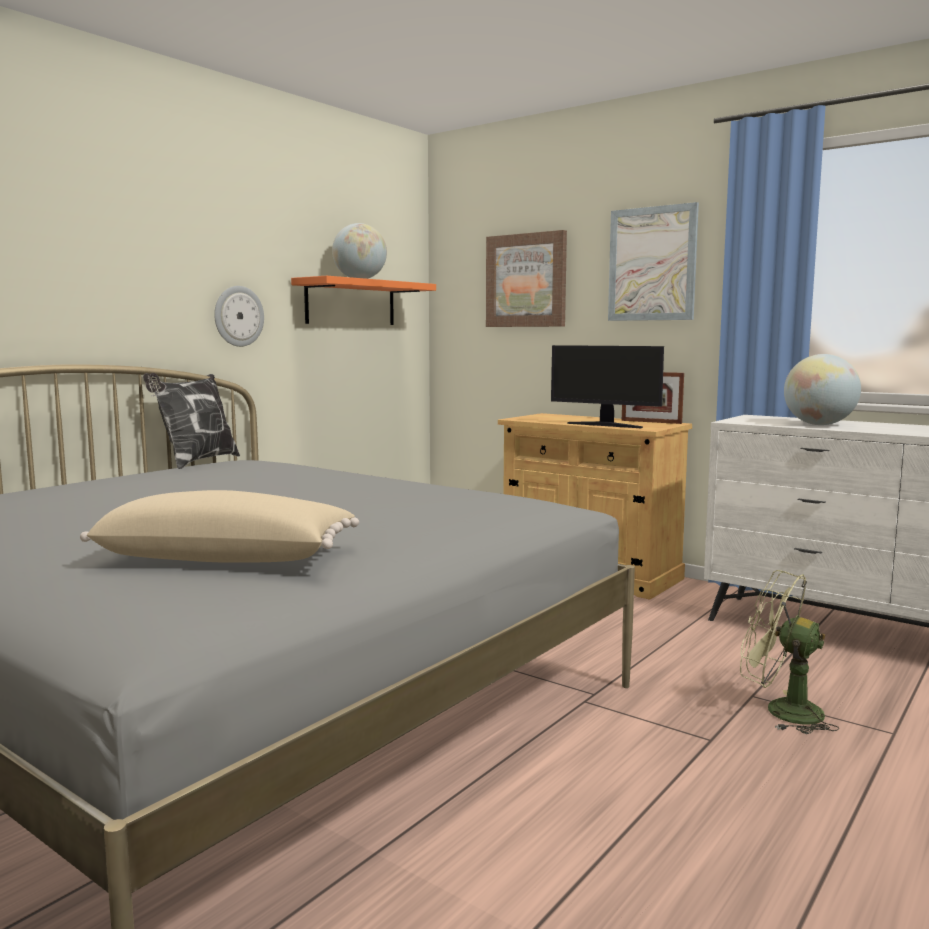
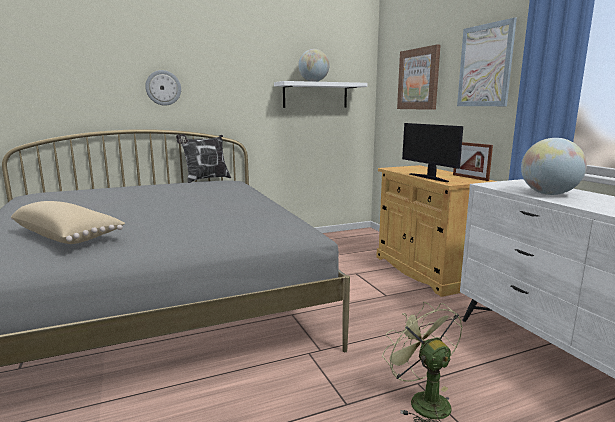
camera: 30 degrees right, 5 degrees up
(238, 316) = (239, 104): wall clock -> wall clock (163, 88)
(351, 303) = (315, 95): orange shelf -> white shelf

